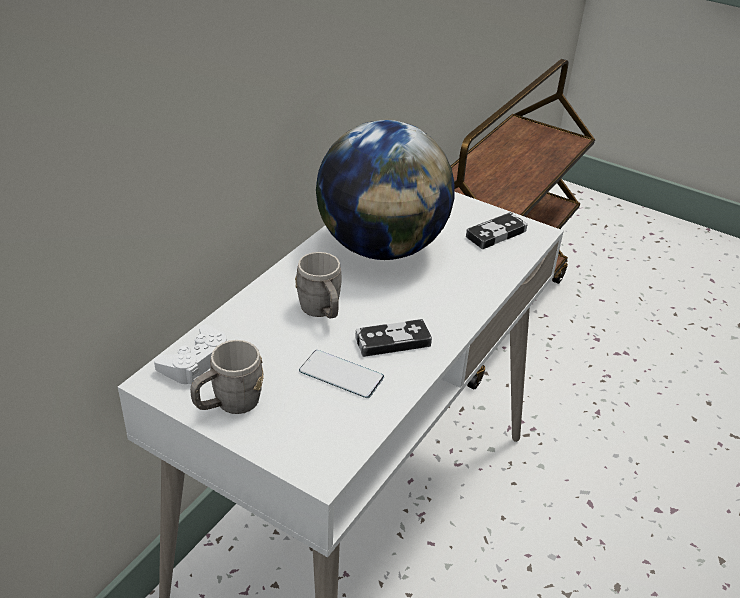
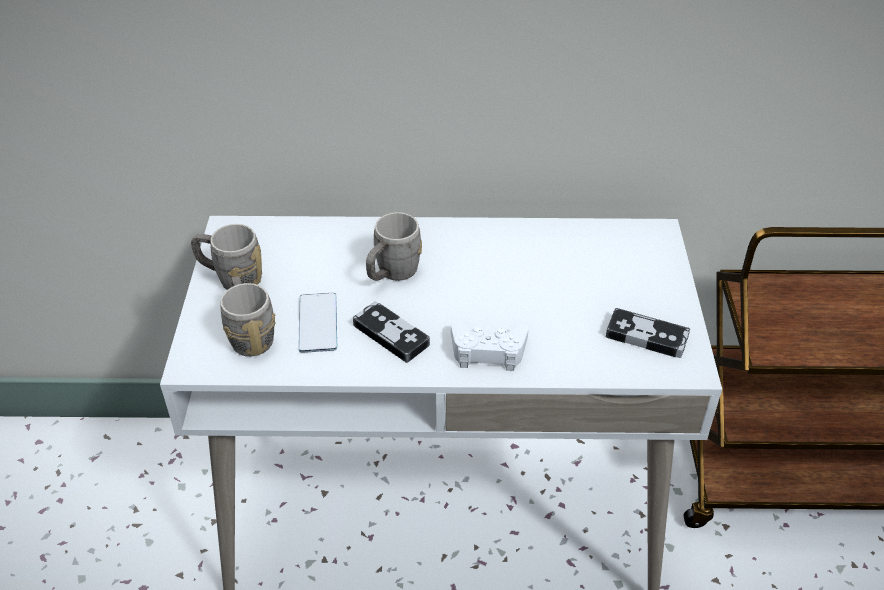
camera: 60 degrees right, 5 degrees up
(197, 362) = (266, 238): white game controller -> white game controller (488, 351)
(317, 420) = (250, 334): none -> grey mug
(381, 247) = (528, 267): globe -> none

